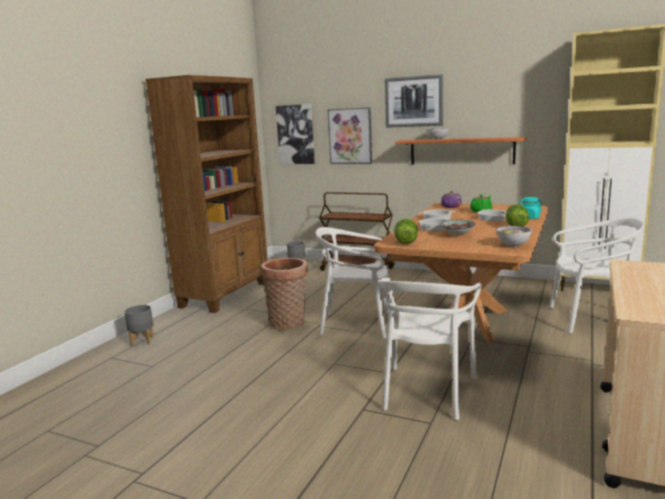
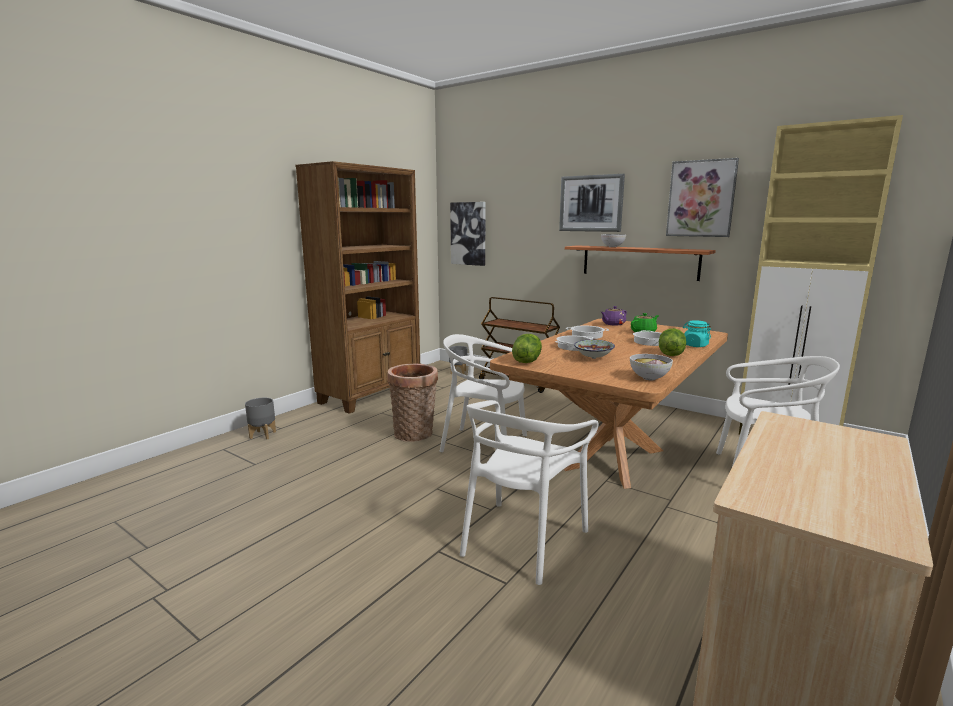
camera: 10 degrees right, 0 degrees up
(350, 136) = (522, 238): picture -> picture (701, 198)

